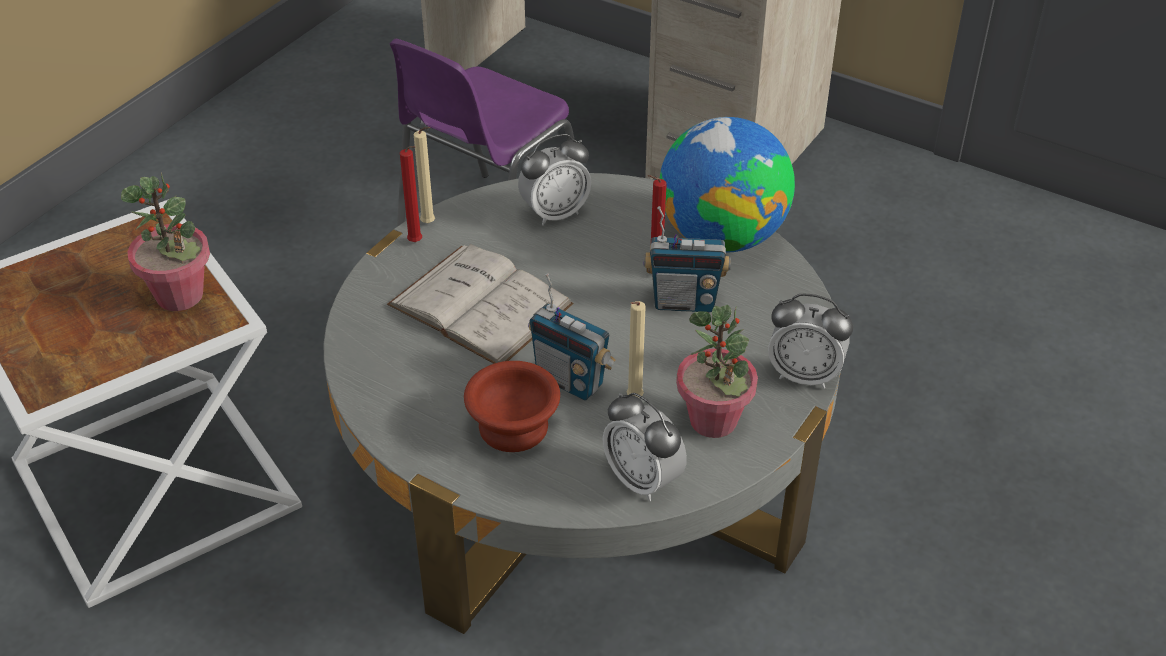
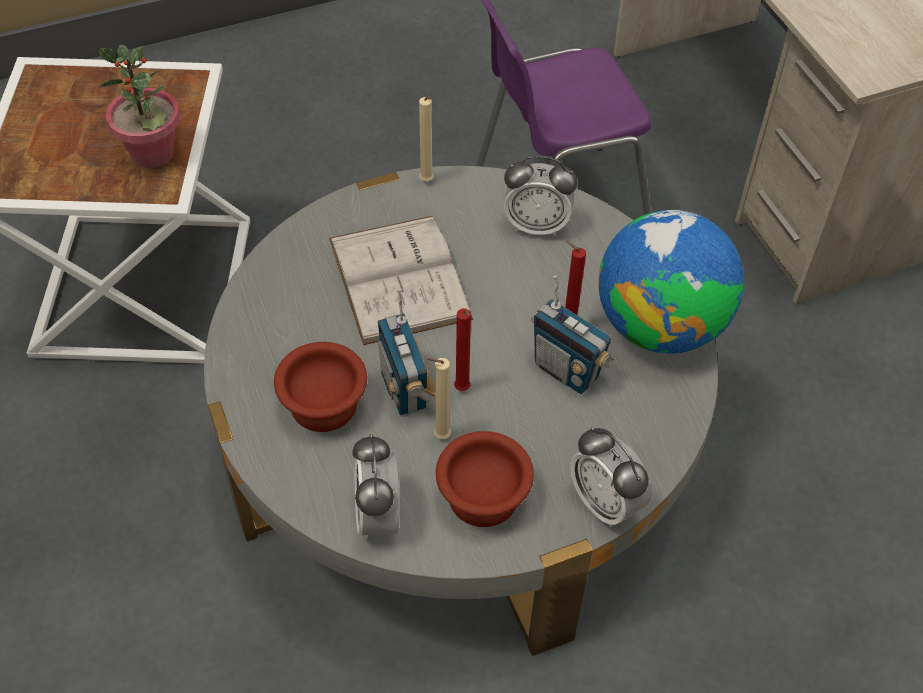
camera: 35 degrees right, 10 degrees up
(417, 243) = (401, 194): red candle -> red candle (462, 390)
(713, 421) = (486, 498): potted plant -> brown bowl

